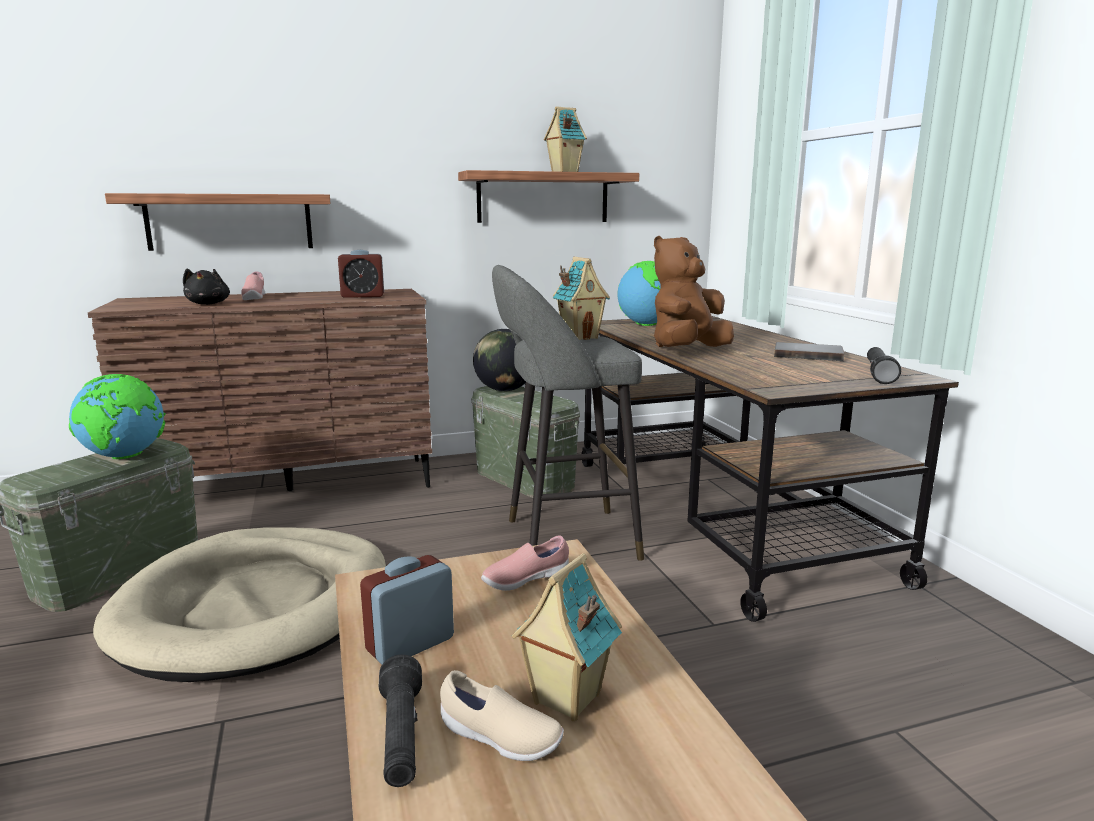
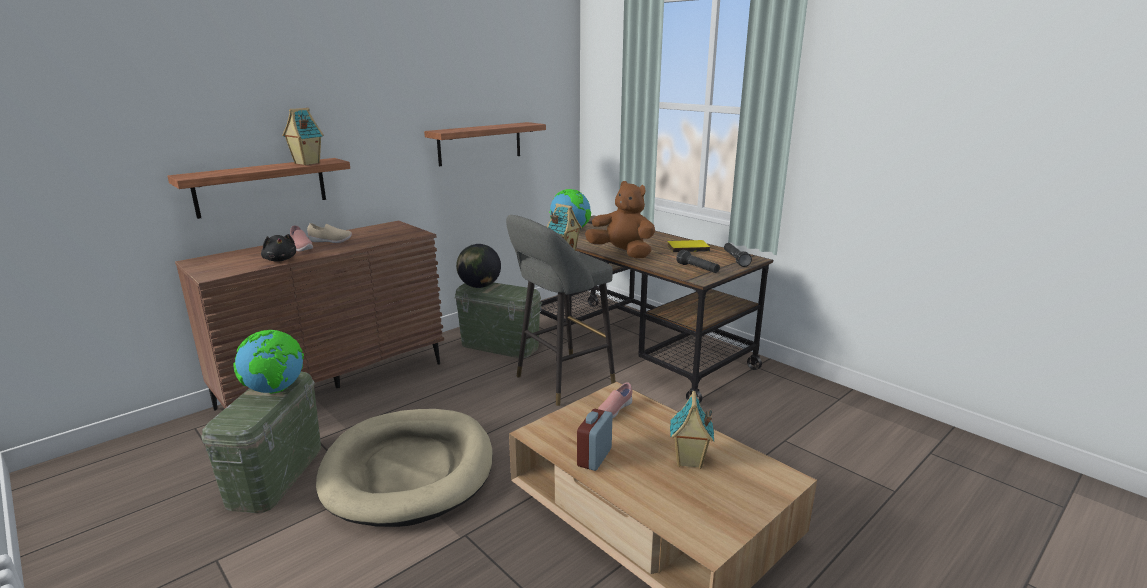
camera: 25 degrees left, 5 degrees up
(363, 296) = (382, 235): alarm clock -> none
(401, 737) = (638, 497): black flashlight -> black flashlight (698, 269)
(499, 738) = (678, 484): beige shoe -> beige shoe (330, 241)
(564, 172) = (496, 126): toy house -> toy house (306, 163)
(687, 351) = (622, 253): brown plush toy -> brown plush toy turned 105 degrees clockwise
(808, 354) = (687, 247): grey book -> yellow book

